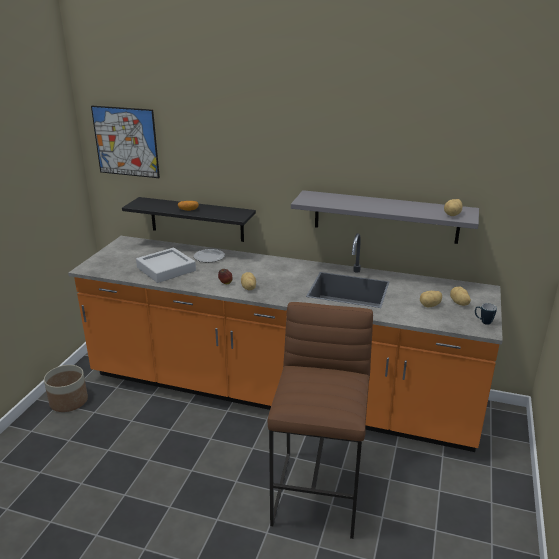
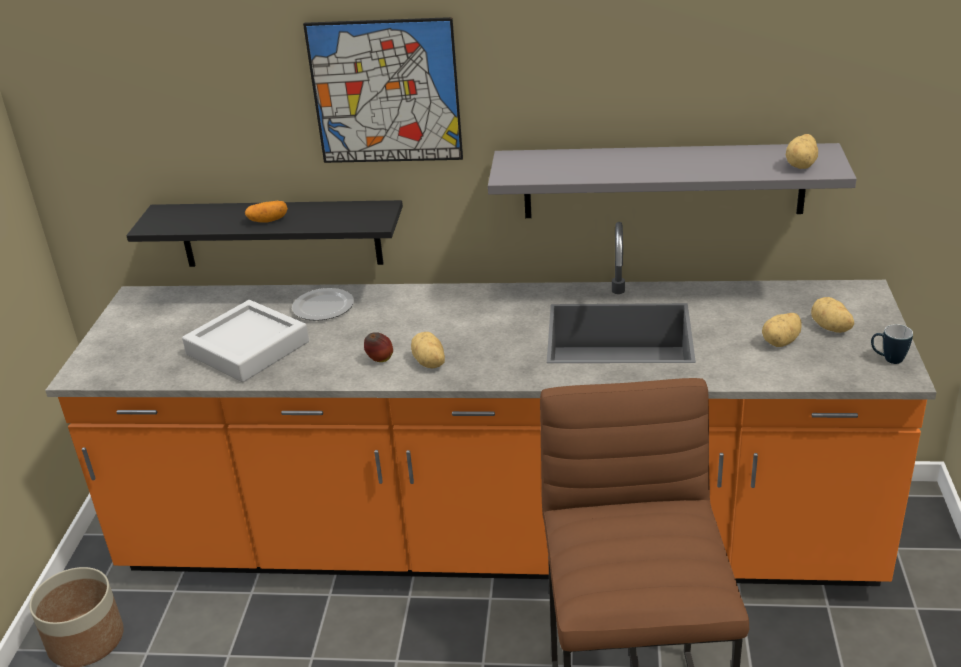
camera: 10 degrees left, 5 degrees up
(126, 142) = (109, 97): picture -> picture (385, 92)

